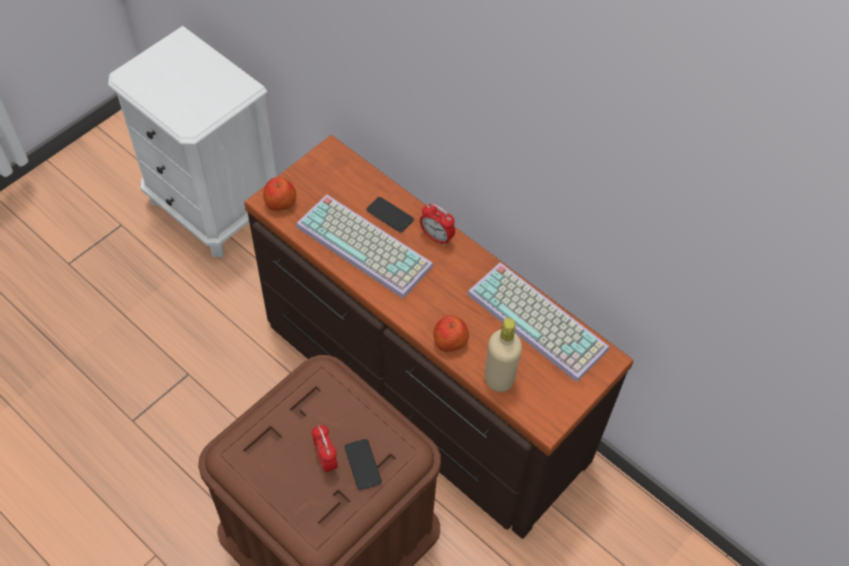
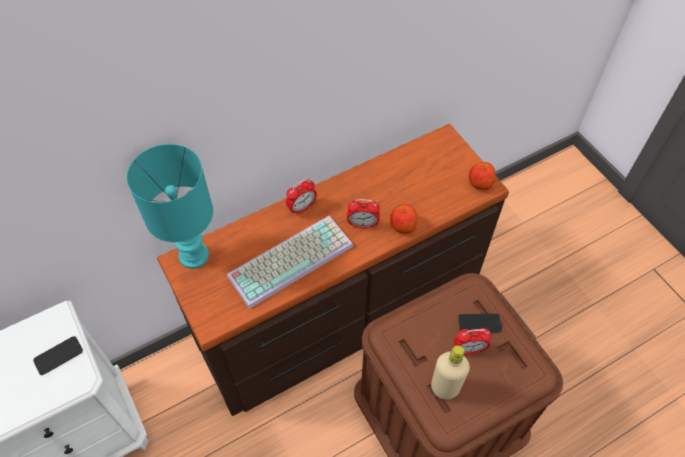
camera: 70 degrees left, 0 degrees up
(280, 202) = (216, 315): apple -> apple (480, 183)
(342, 161) = (193, 255): none -> turquoise table lamp
(390, 215) = (266, 234): phone -> phone (58, 356)
(435, 301) = (362, 224): none -> alarm clock
(499, 379) = (445, 204): beige bottle -> beige bottle (445, 388)
(540, 321) = (402, 165): keyboard -> none

